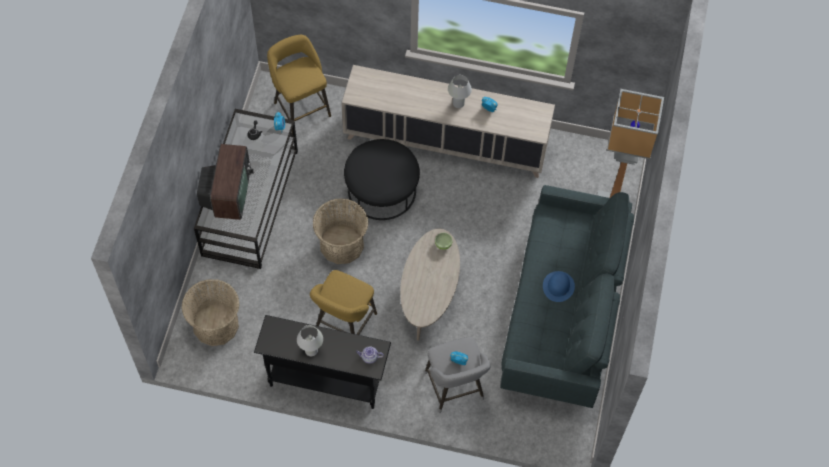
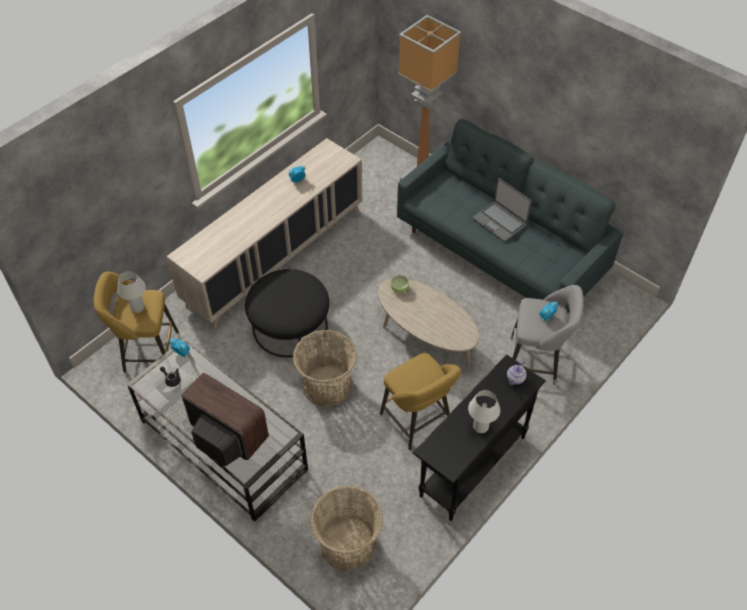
camera: 60 degrees left, 10 degrees down
(458, 103) = (274, 198): white table lamp -> white table lamp (138, 307)
(558, 286) = (499, 222): blue hat -> laptop

